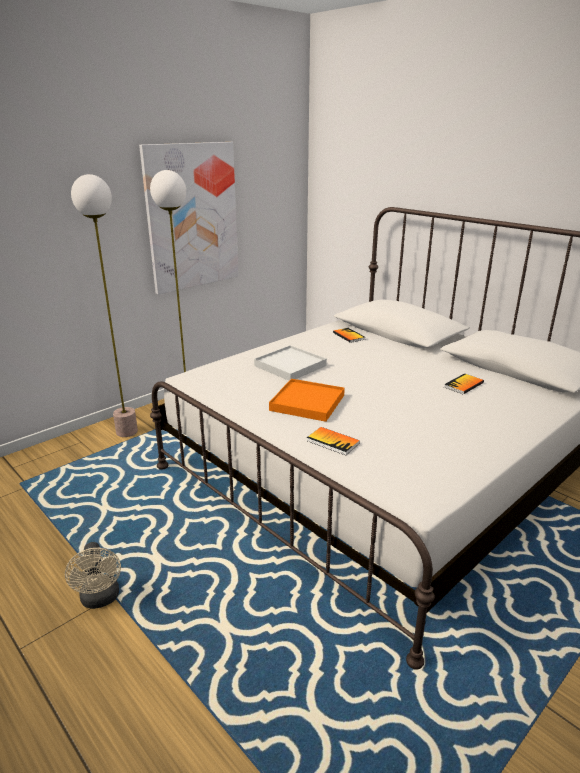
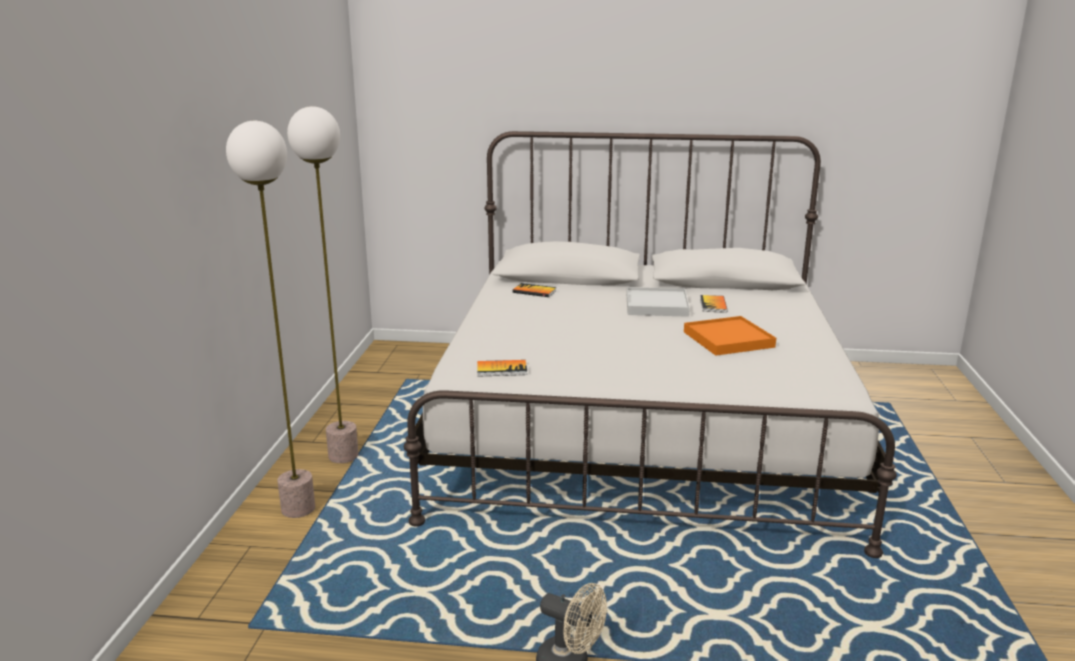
camera: 40 degrees left, 5 degrees down
(192, 217) = (284, 172): picture -> none
(290, 366) = (538, 334): white tray -> white tray (656, 305)
(307, 402) = (623, 360): orange tray -> orange tray (728, 339)
(333, 442) = (708, 381): book -> book (502, 369)

